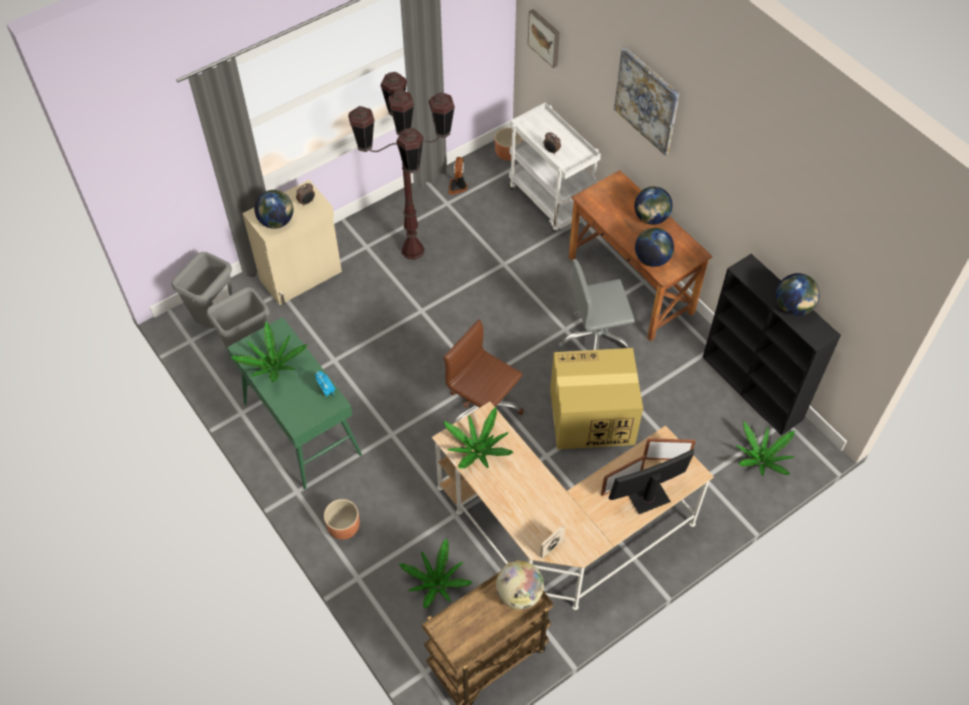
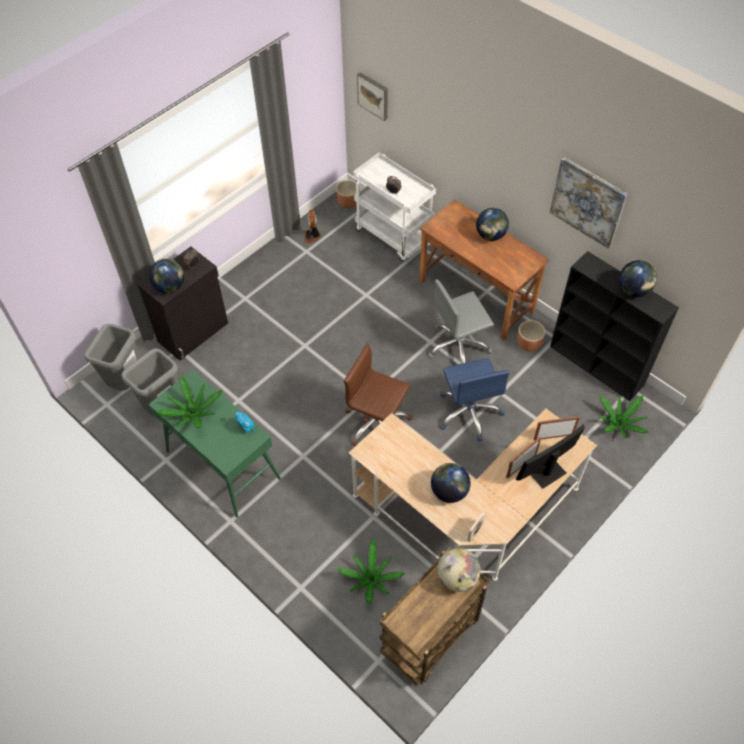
camera: 10 degrees left, 0 degrees up
(302, 276) = (194, 332): beige cabinet -> black cabinet
(343, 528) = (278, 545): brown planter -> brown planter (528, 344)
(413, 250) = (286, 295): brown floor lamp -> none
(478, 450) = (391, 457): potted plant -> none
(590, 417) = (469, 412): cardboard box -> blue office chair
(647, 100) = (477, 134): picture -> picture (587, 202)
(652, 259) = (500, 270): globe -> globe (449, 491)

